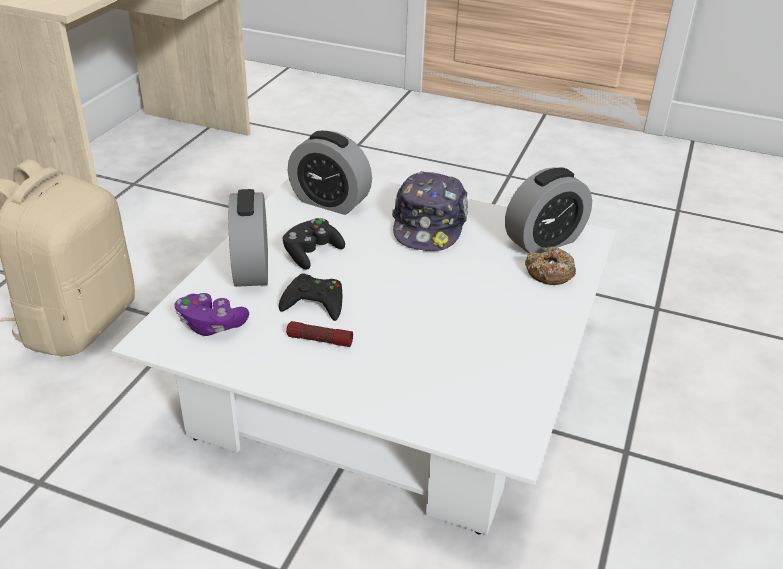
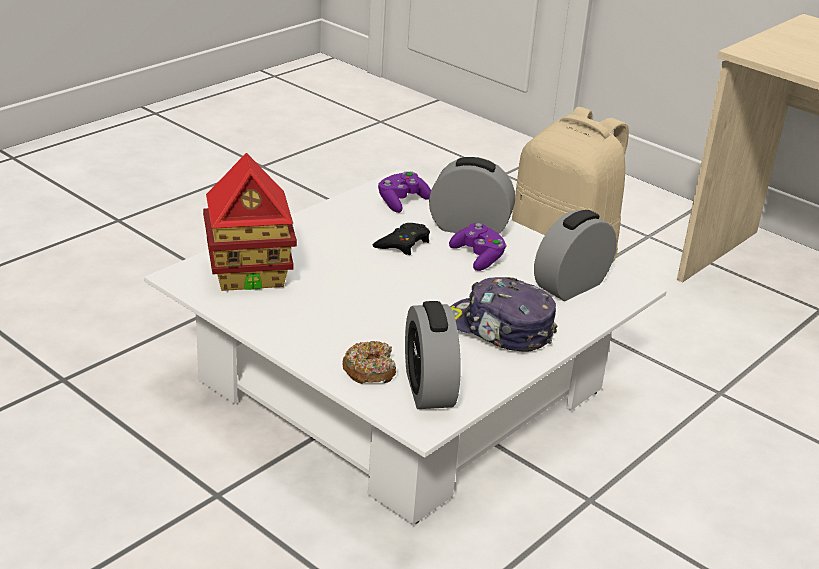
camera: 110 degrees right, 5 degrees down
(312, 253) = (478, 257): black game controller -> purple game controller
(319, 340) = (353, 236): flashlight -> none
(460, 391) = (250, 274): none -> toy house

